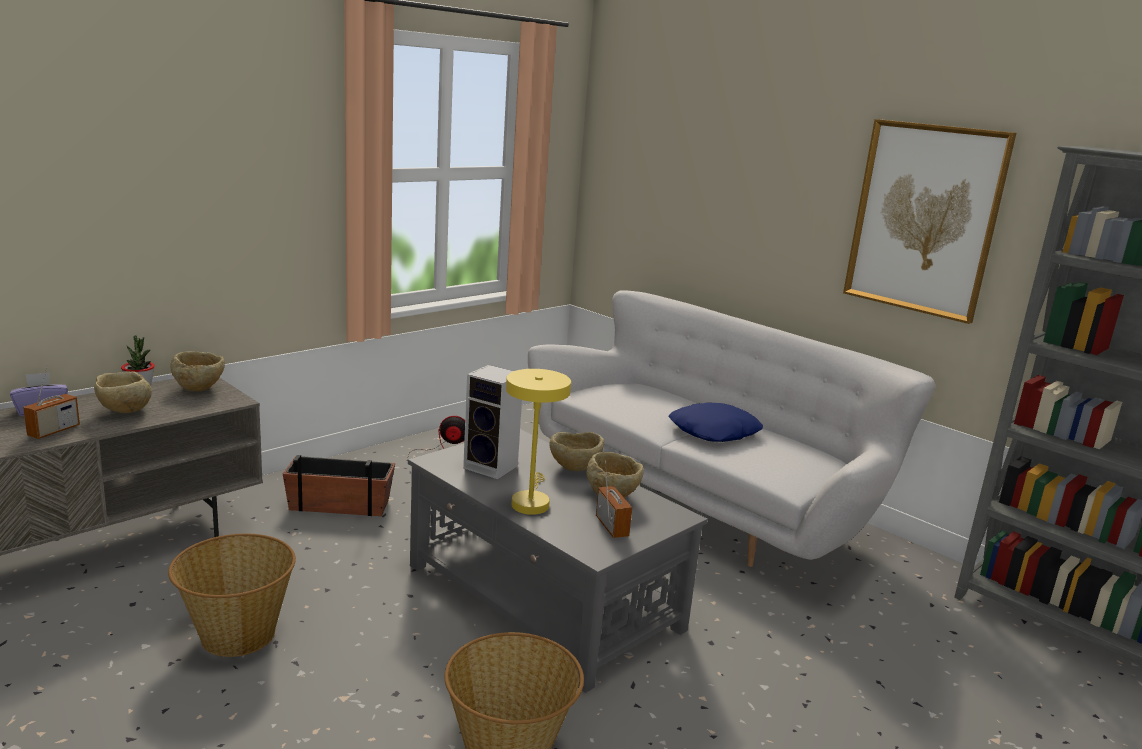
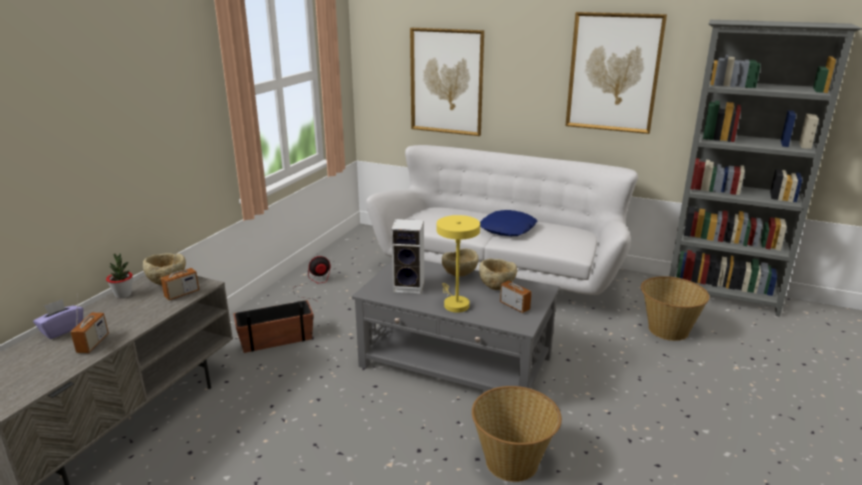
camera: 20 degrees left, 5 degrees up
(124, 411) = (131, 314): beige bowl -> none
(199, 404) = (182, 294): none -> radio
(237, 634) = (284, 448): basket -> basket (667, 330)
(691, 207) = (446, 81): none -> picture

